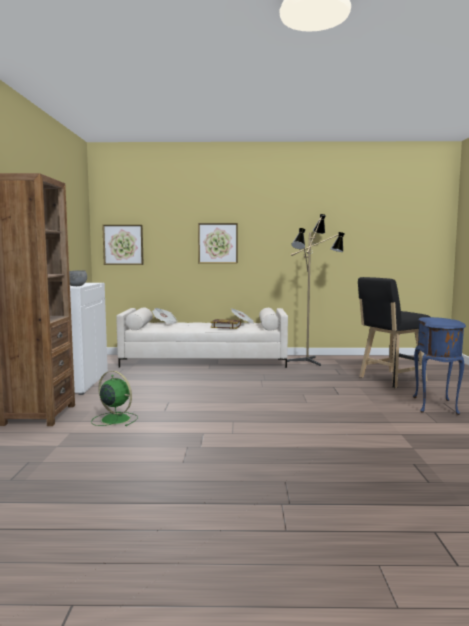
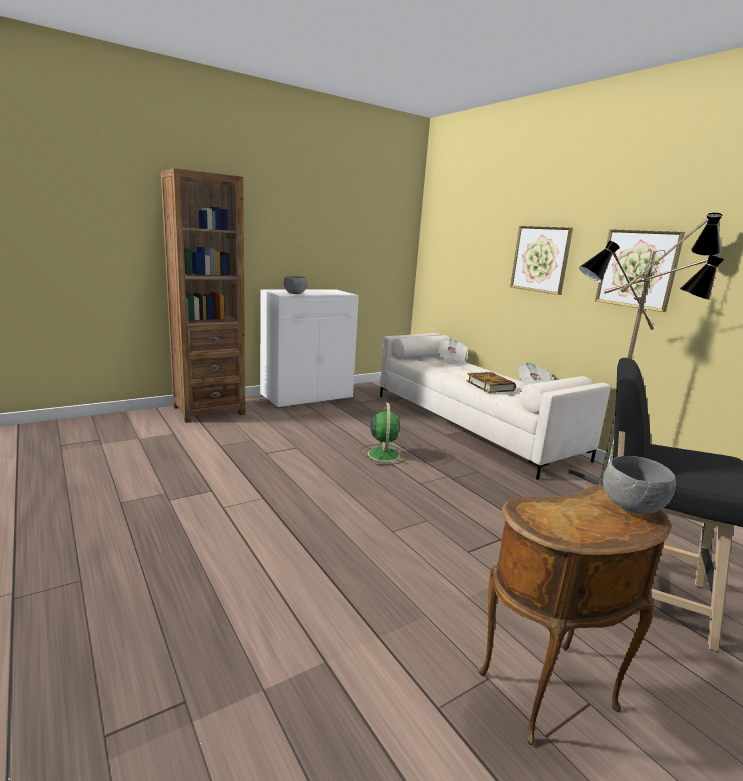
camera: 55 degrees right, 10 degrees up
(114, 419) = (221, 439): green fan -> green fan (383, 454)
(123, 244) = (442, 252): picture -> picture (637, 269)
(437, 406) = (550, 694): blue side table -> brown side table
(439, 318) = (633, 508): none -> grey bowl

